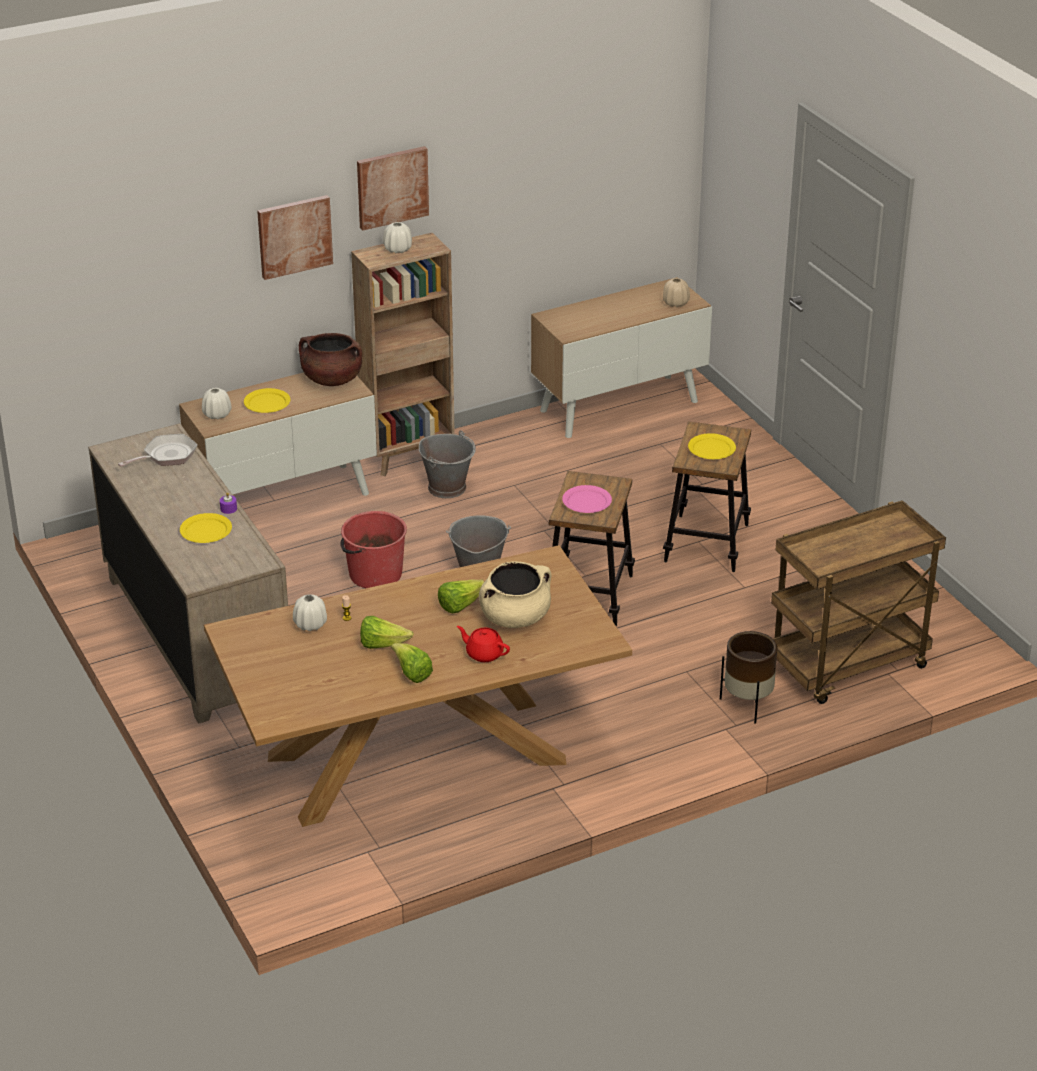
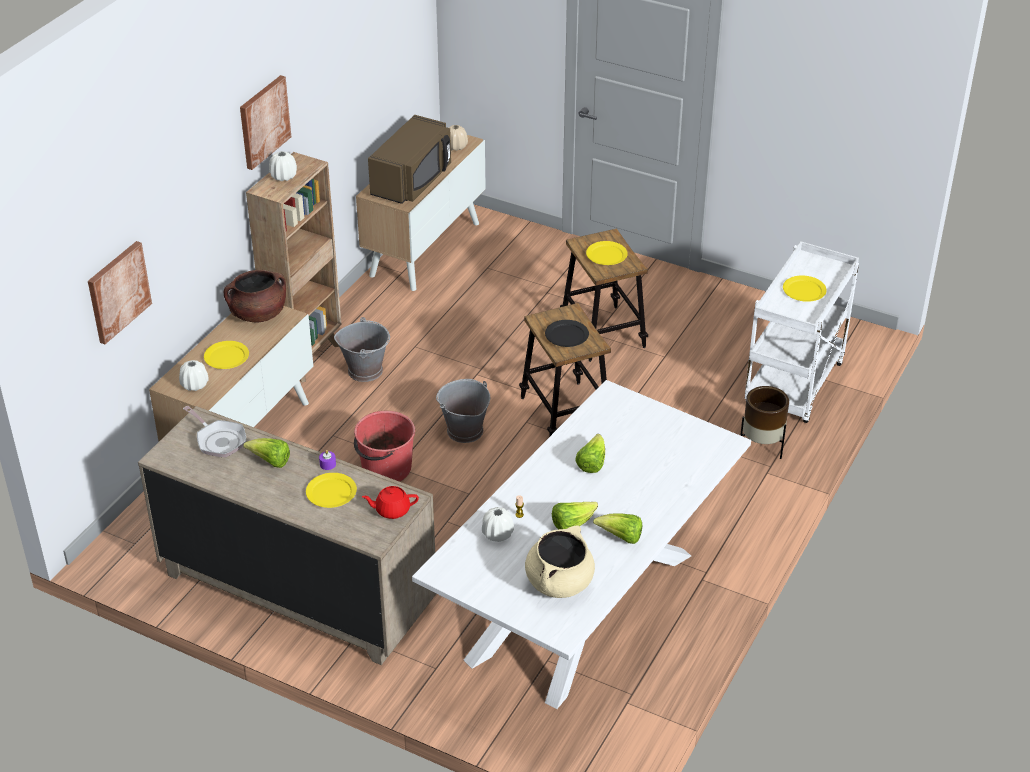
camera: 35 degrees left, 5 degrees up
(166, 456) = (219, 440): frying pan -> frying pan turned 120 degrees clockwise
(186, 488) = (270, 461): none -> lettuce
(294, 236) = (206, 195): picture -> picture (118, 291)
(420, 758) = (583, 605): brown dining table -> white dining table
(484, 654) = (654, 494): red teapot -> red teapot (392, 510)
(515, 617) = (642, 454): beige cooking pot -> beige cooking pot (559, 582)
(587, 501) = (567, 335): pink plate -> black plate
(599, 318) = (413, 180): none -> brown microwave
(847, 667) = (794, 387): brown cart -> white cart
(856, 547) = (804, 290): none -> yellow plate

